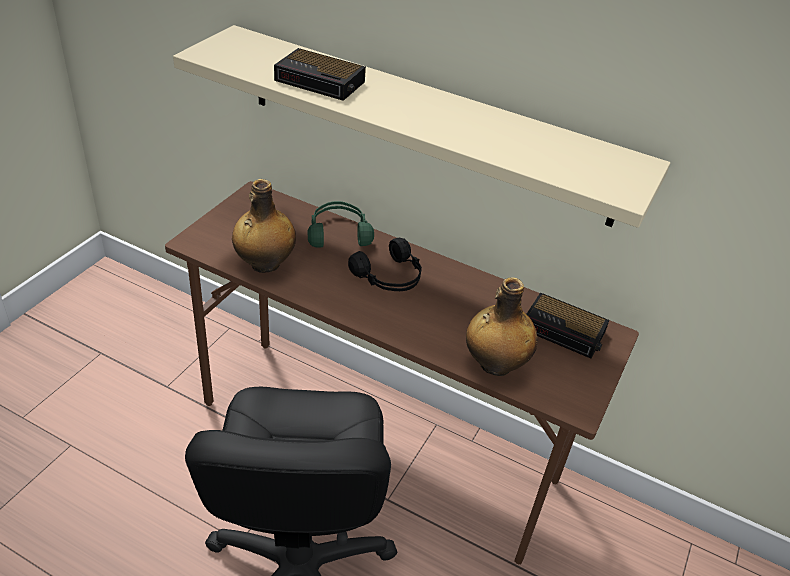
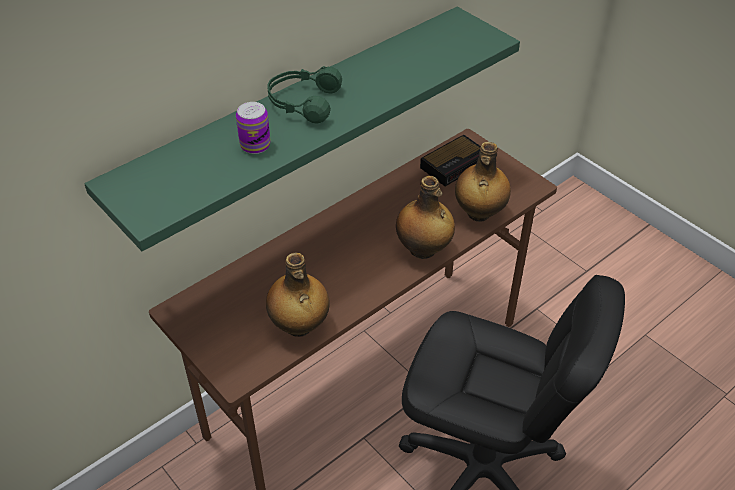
camera: 65 degrees left, 5 degrees up
(321, 81) = (255, 145): alarm clock -> can
(338, 232) = (273, 261): green headphones -> green headphones (303, 102)
(390, 277) = (353, 243): black headphones -> none
(409, 329) = (423, 250): none -> bottle
(426, 124) = (295, 115): beige shelf -> green shelf

